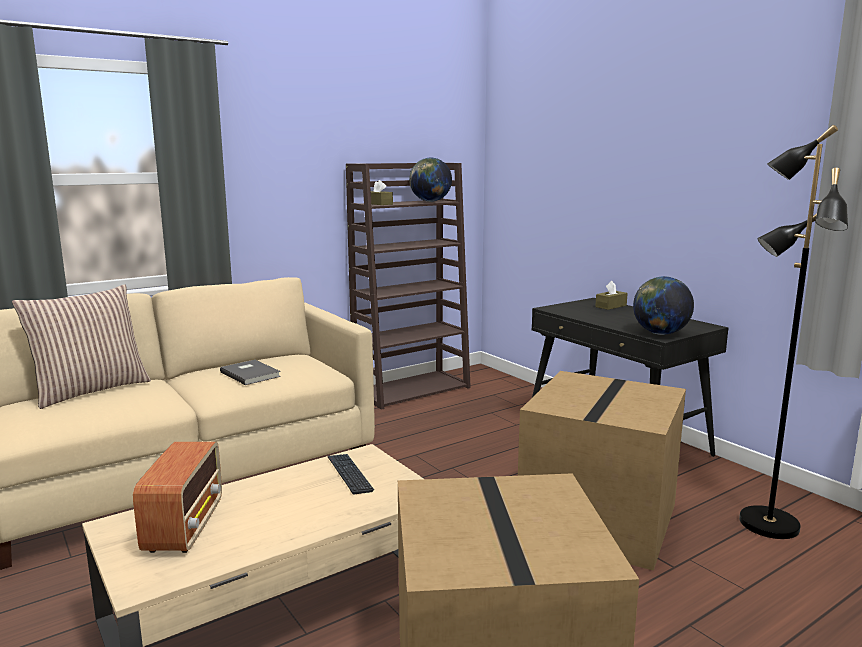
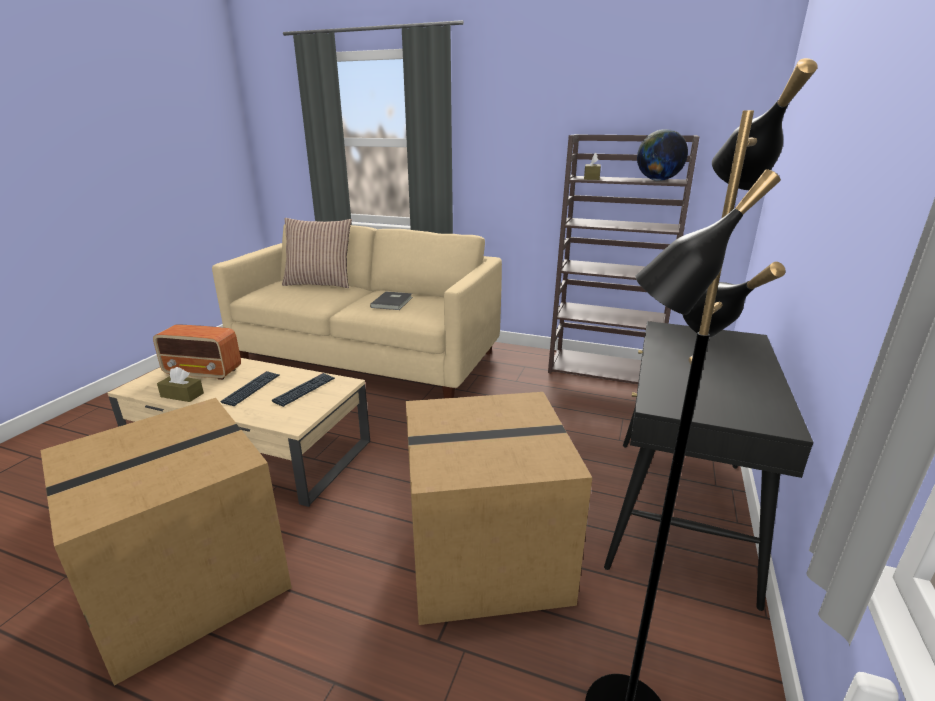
camera: 55 degrees right, 10 degrees up
(185, 526) = (203, 372): radio -> radio turned 45 degrees clockwise
(296, 501) = (252, 389): none -> keyboard
(611, 306) = (745, 350): brown tissue box -> brown tissue box (182, 395)
(660, 333) = (672, 401): globe -> none

